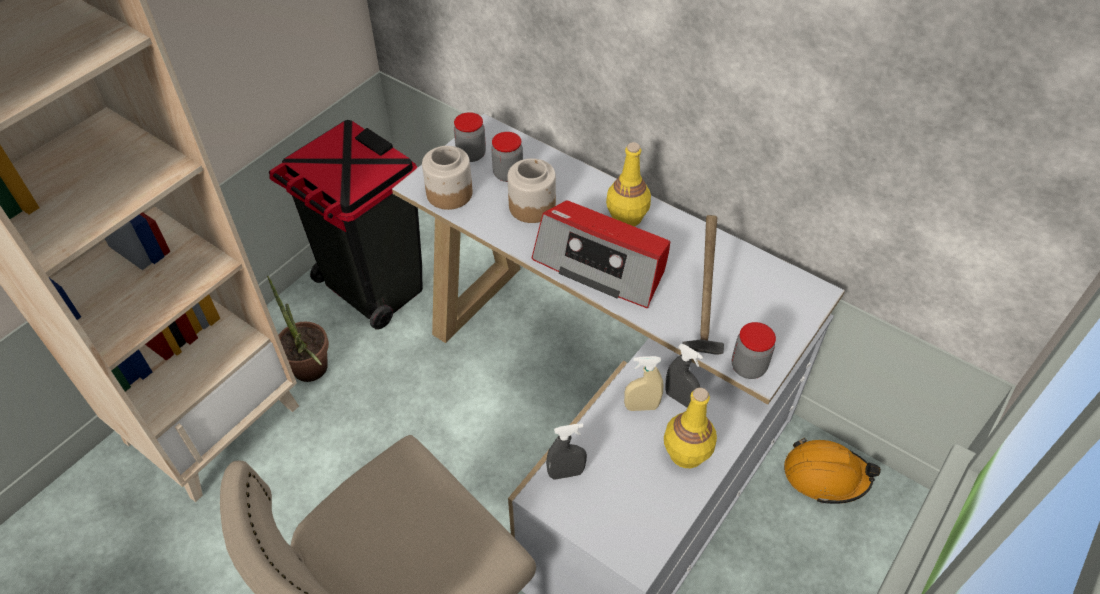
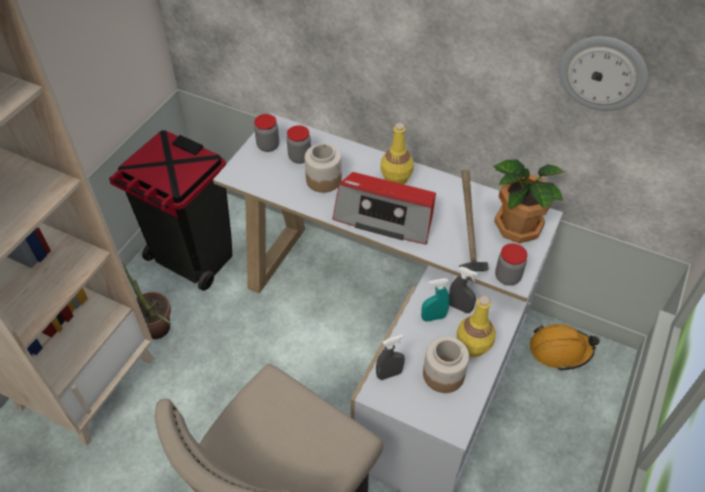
camera: 10 degrees left, 0 degrees up
(449, 194) = (258, 178): jar -> jar (443, 375)
(641, 406) = (433, 317): beige spray bottle -> turquoise spray bottle
(777, 299) = (517, 225): none -> potted plant
(911, 102) = (603, 73): none -> wall clock

